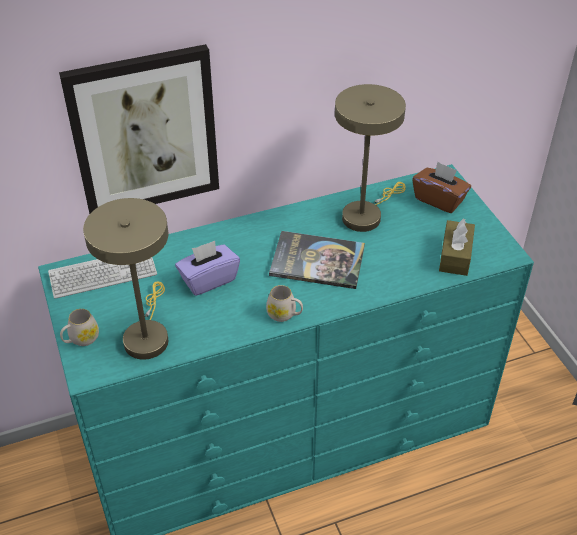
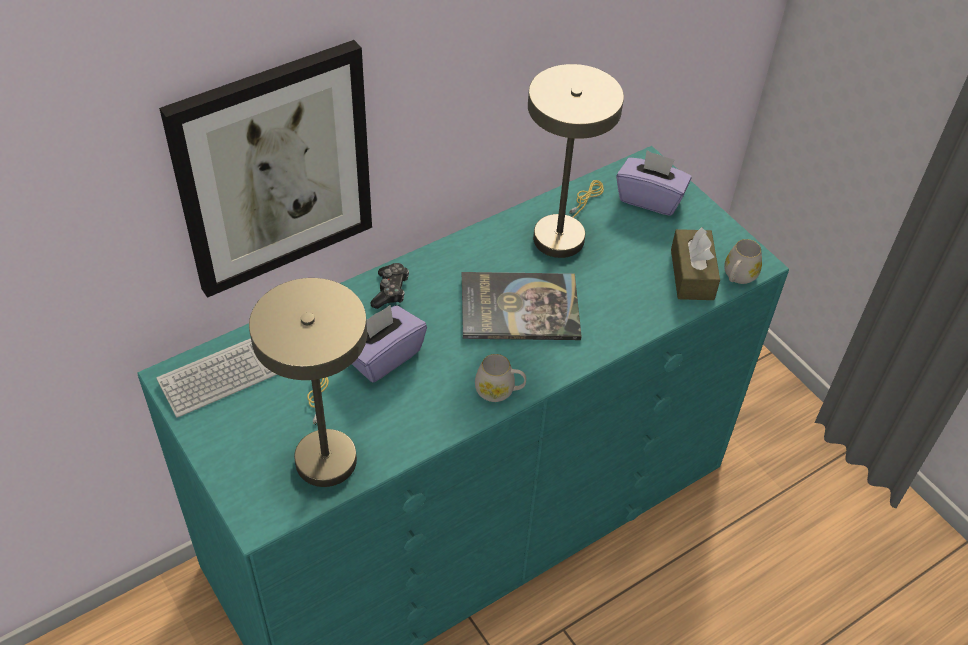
camera: 15 degrees left, 5 degrees up
(81, 339) = (234, 472): white mug -> white mug (738, 277)
(227, 237) = (390, 291): none -> game controller
(439, 199) = (650, 198): brown tissue box -> purple tissue box

